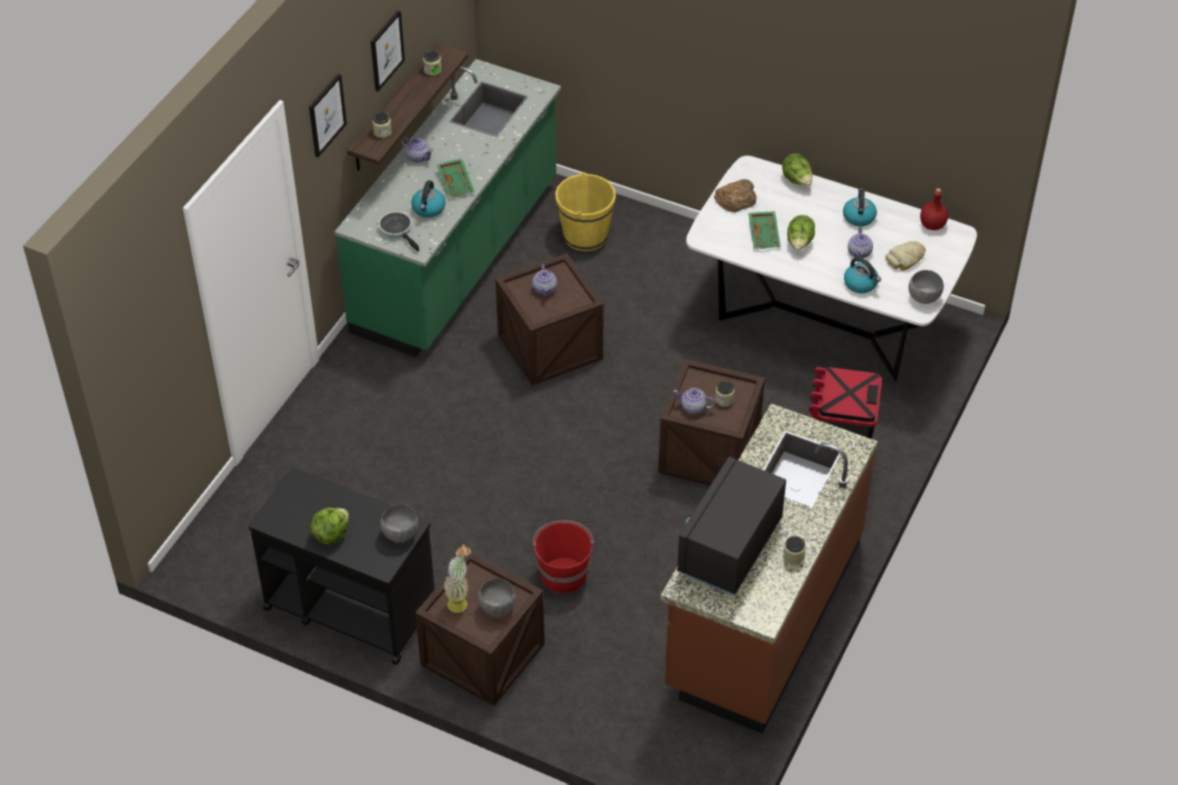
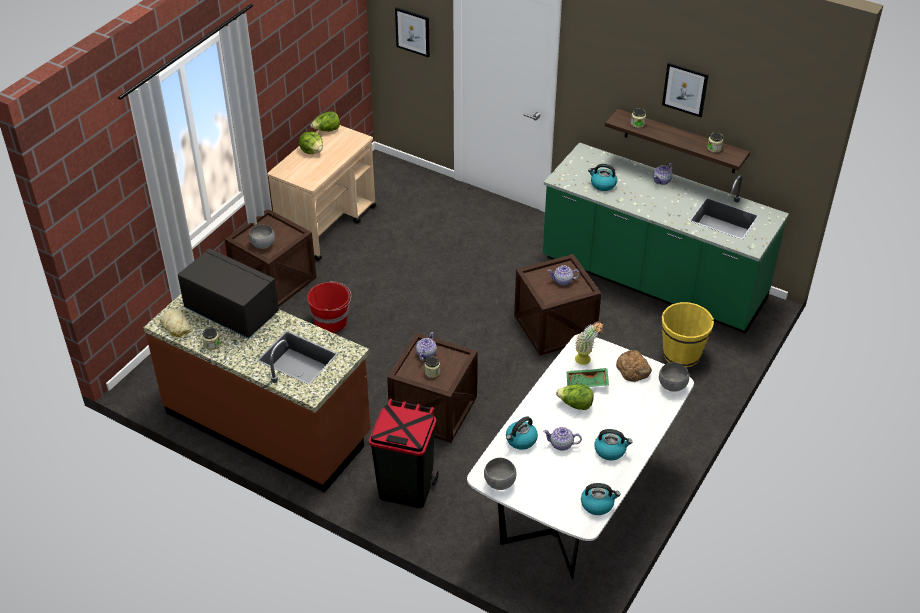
camera: 95 degrees right, 5 degrees down
(326, 115) = (603, 60): picture -> picture (413, 31)
(349, 607) = (327, 225): black cart -> beige cart
(397, 230) = (579, 170): frying pan -> none
(401, 533) = (305, 179): grey bowl -> grey bowl (672, 386)
(456, 183) = (632, 198): green tray -> none
(460, 600) = (273, 229): potted plant -> potted plant (586, 360)
(797, 181) = (659, 413): lettuce -> lettuce (326, 130)
(905, 259) = (552, 477): bread -> bread (176, 326)
(932, 225) = (597, 504): red bottle -> kettle

